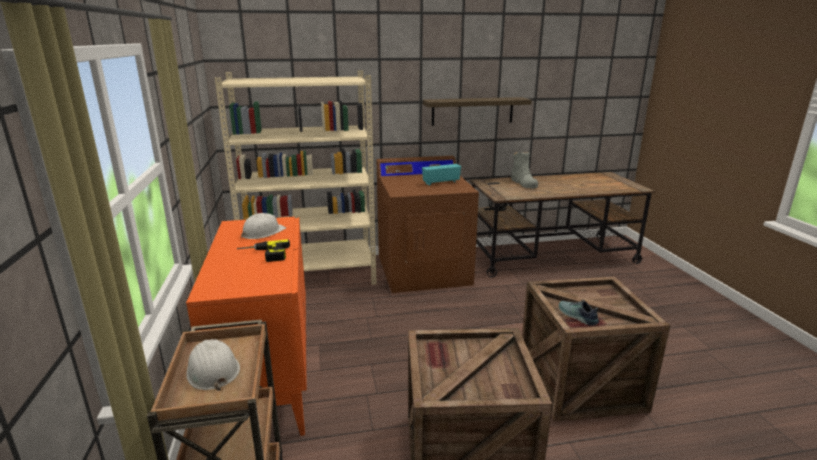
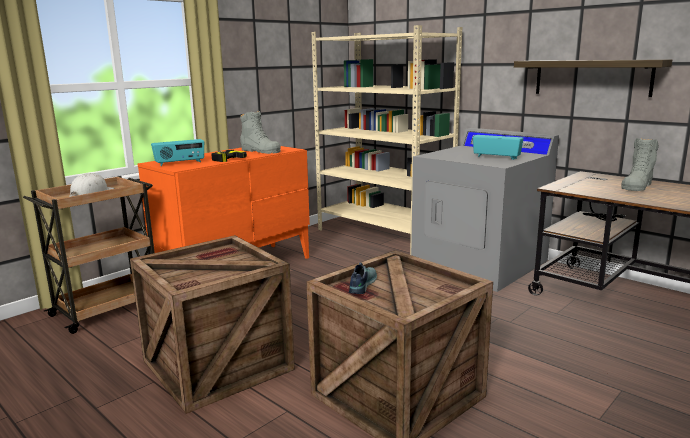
camera: 55 degrees right, 5 degrees down
(245, 280) = (180, 163): none -> radio
(263, 232) = (260, 151): white hard hat -> grey boot
(424, 269) = (480, 263): brown washing machine -> grey washing machine

